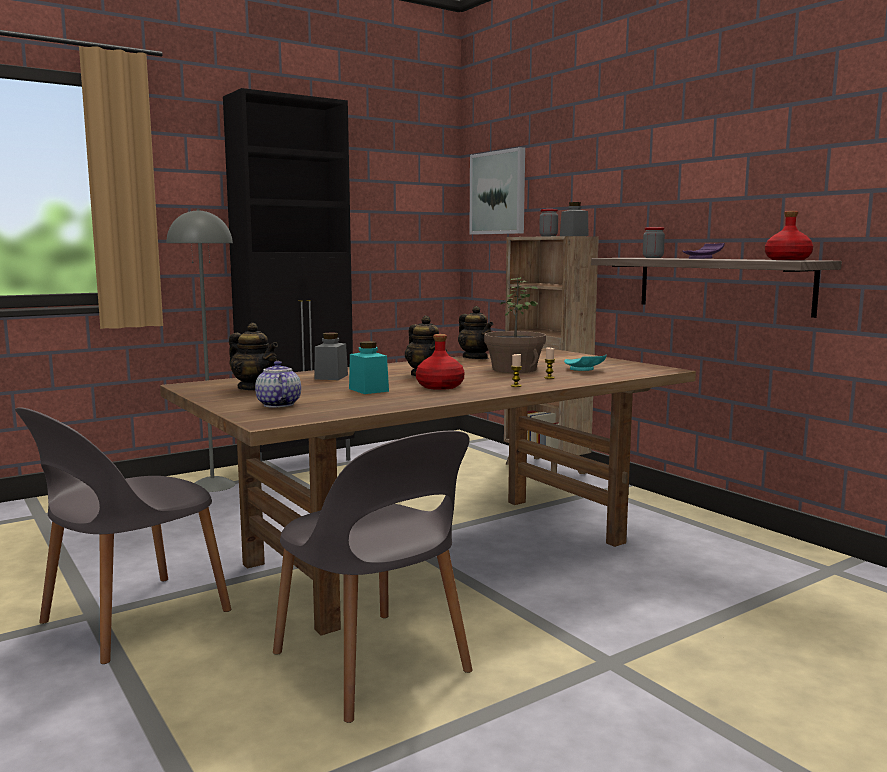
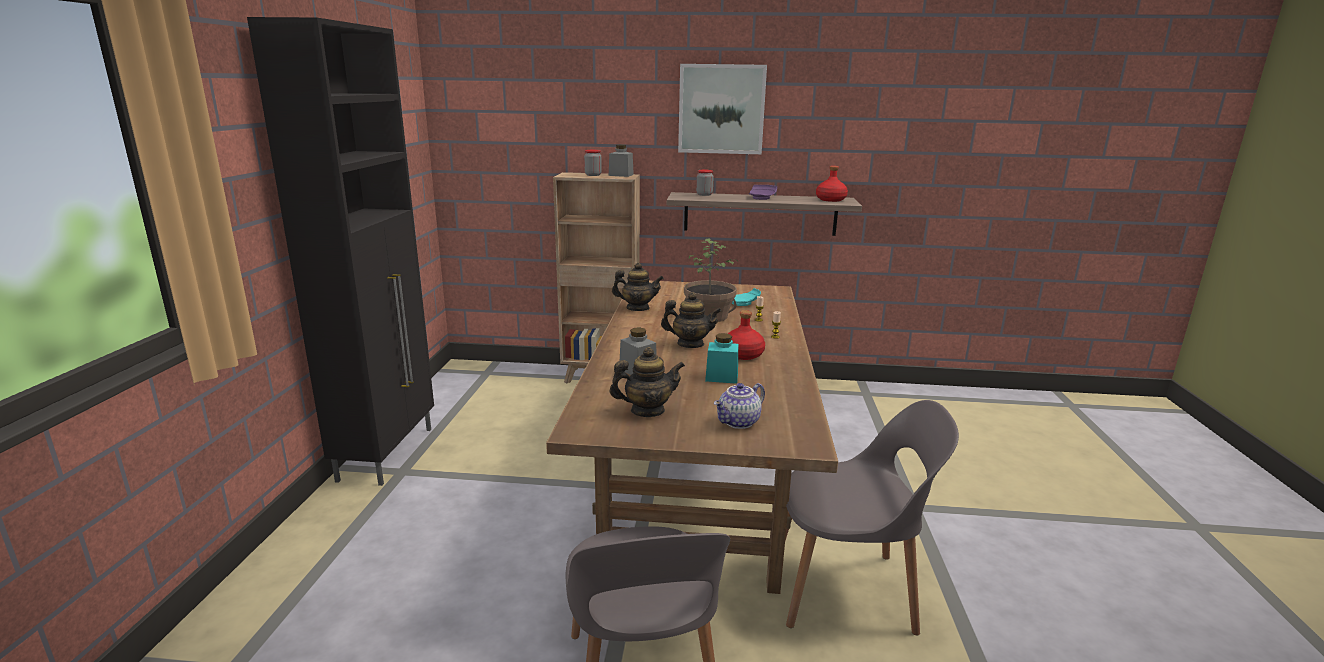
camera: 50 degrees left, 10 degrees up
(212, 485) = (358, 520): grey floor lamp -> none
(277, 405) = (739, 422): teapot -> teapot turned 60 degrees counterclockwise
(498, 193) = (493, 123): picture -> picture (721, 109)

